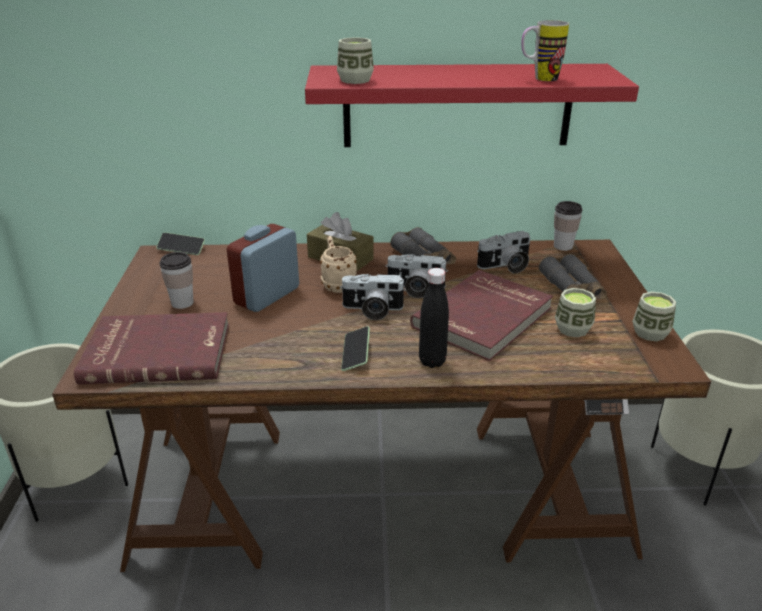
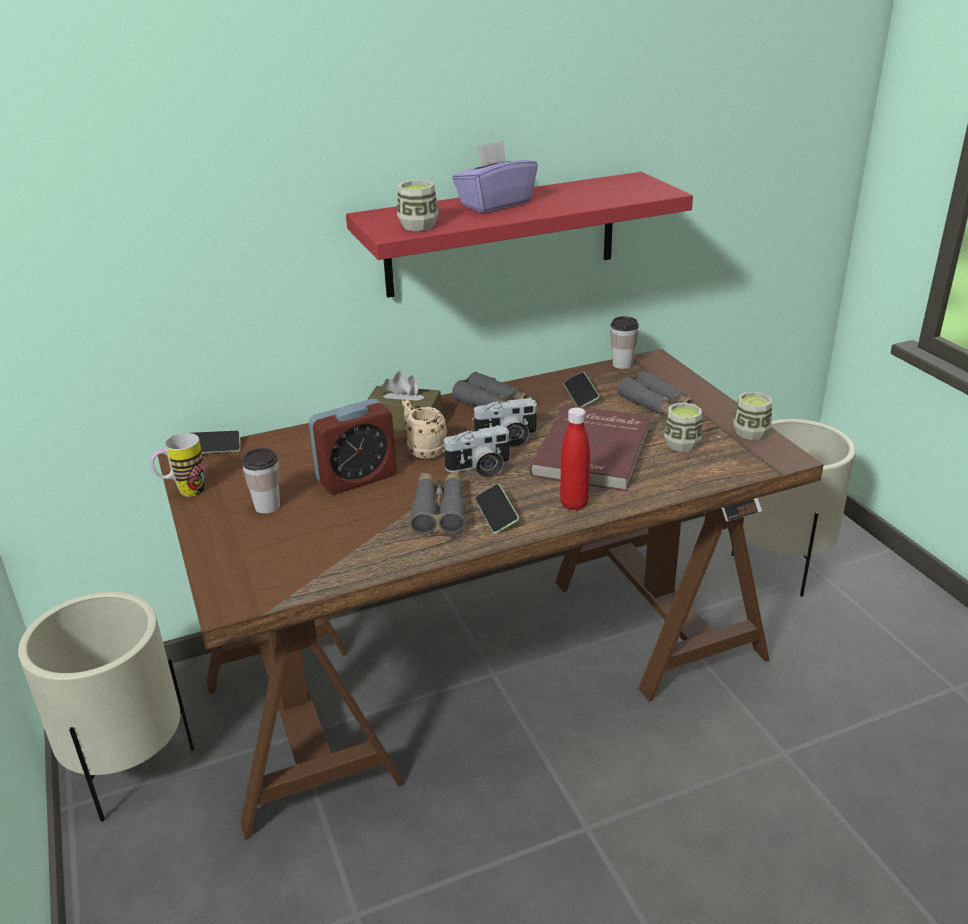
camera: 20 degrees left, 0 degrees up
(158, 351) = (285, 561): red book -> none
(267, 296) = (357, 478): alarm clock -> alarm clock turned 135 degrees counterclockwise
(312, 338) = (439, 510): none -> grey binoculars
(432, 361) = (574, 504): black bottle -> red bottle
(441, 72) = (495, 204): none -> purple tissue box
(505, 266) = (581, 396): camera -> phone
(539, 79) = (597, 199): mug -> mug (184, 493)

